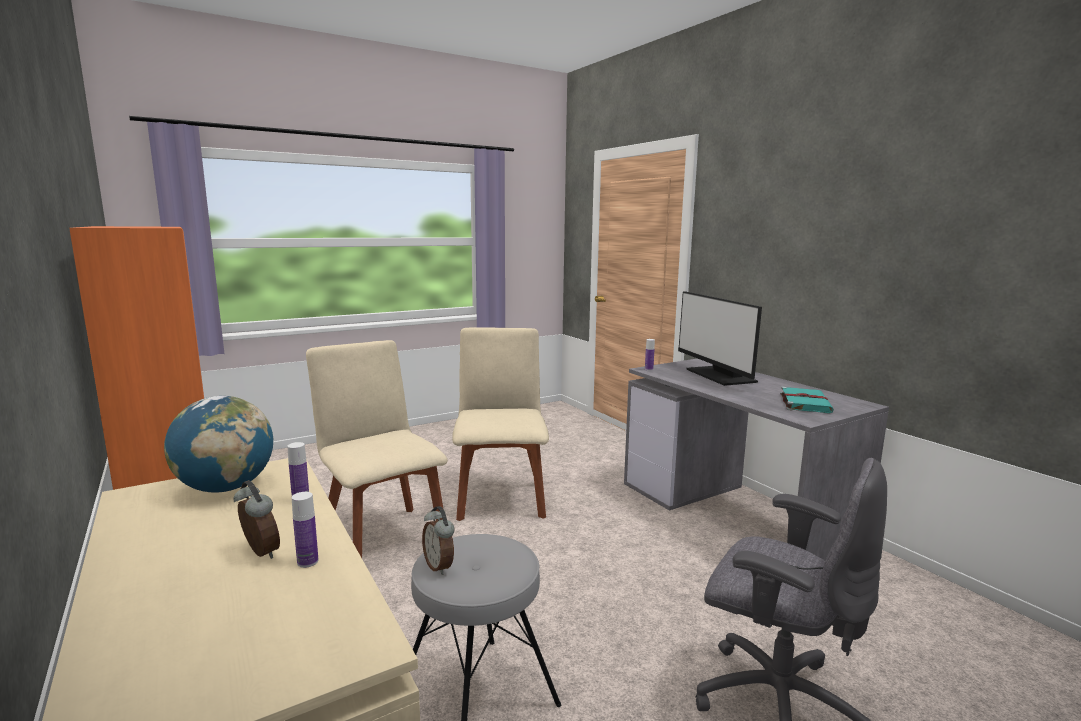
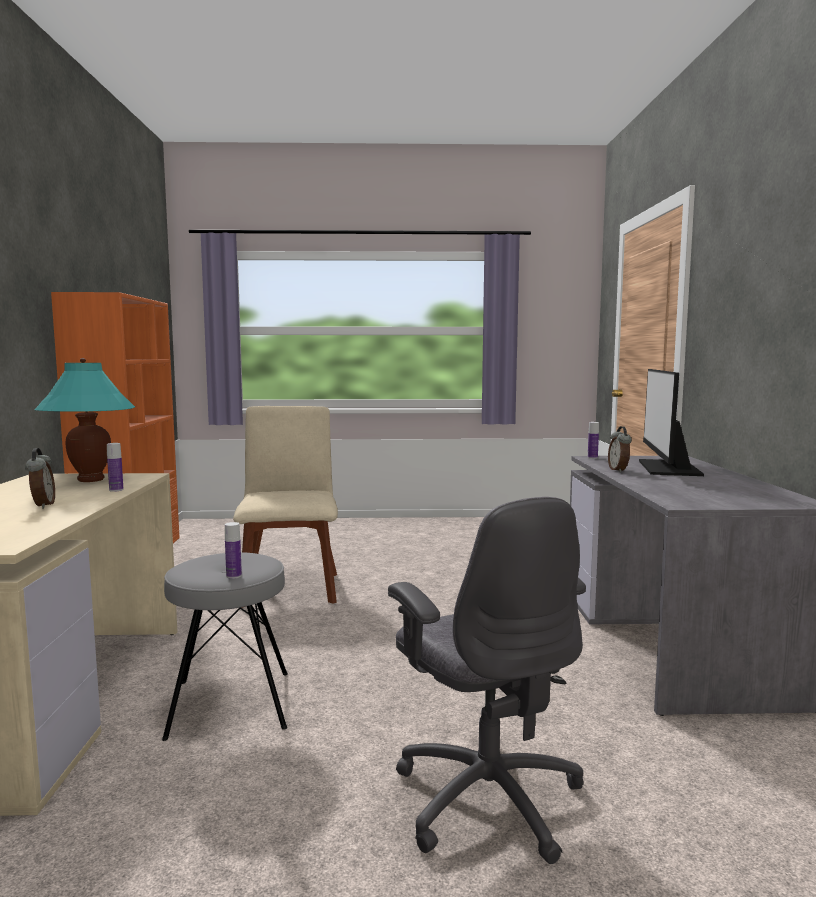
camera: 30 degrees right, 5 degrees down
(226, 487) = (91, 480): globe -> turquoise table lamp
(307, 562) = (56, 512): bottle -> bottle (234, 576)
(439, 566) = (196, 563): alarm clock -> alarm clock (619, 470)
(501, 497) = (423, 581): beige chair -> none
(804, 402) = (720, 494): turquoise book -> none

